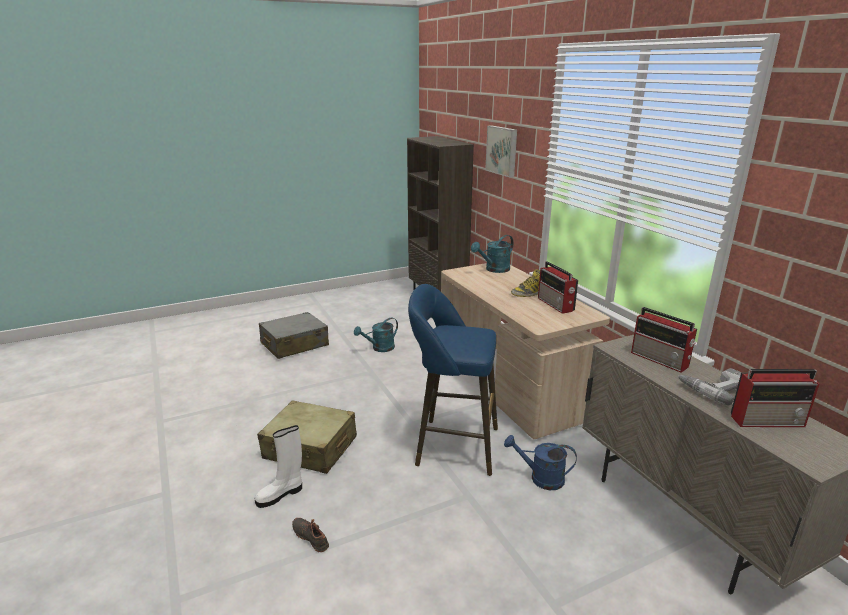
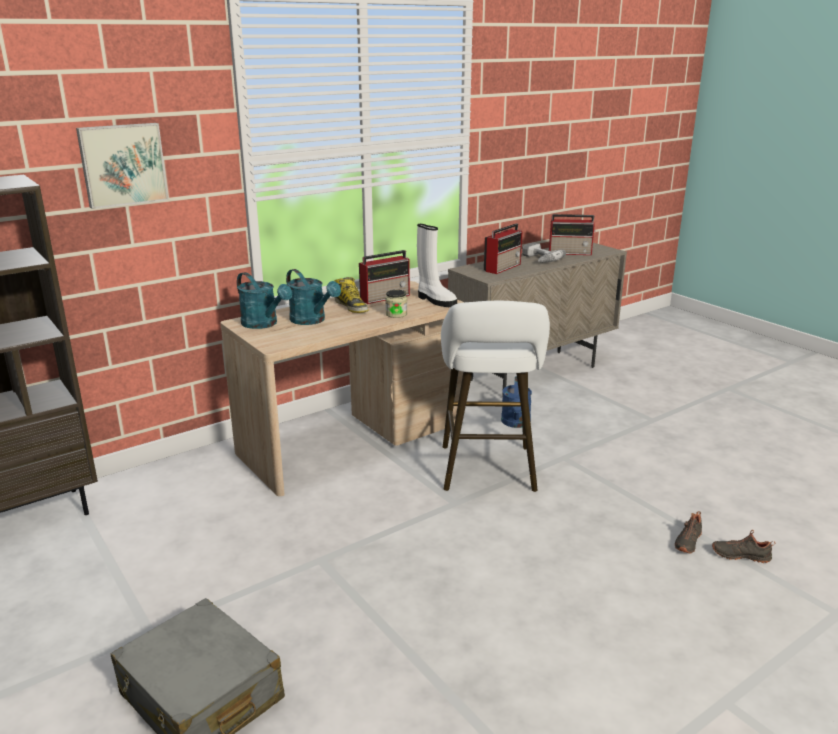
camera: 100 degrees left, 0 degrees up
(276, 567) = (740, 555): none -> black shoe
(281, 494) = (646, 581): white boot -> white boot (435, 300)
(310, 448) = (547, 578): beige suitcase -> none
(379, 348) = (231, 564): turquoise watering can -> turquoise watering can (312, 320)
(452, 445) = (488, 471): blue stool -> white stool
(511, 306) = (396, 314): none -> jar
(768, 420) = (571, 253): radio -> radio turned 105 degrees clockwise

